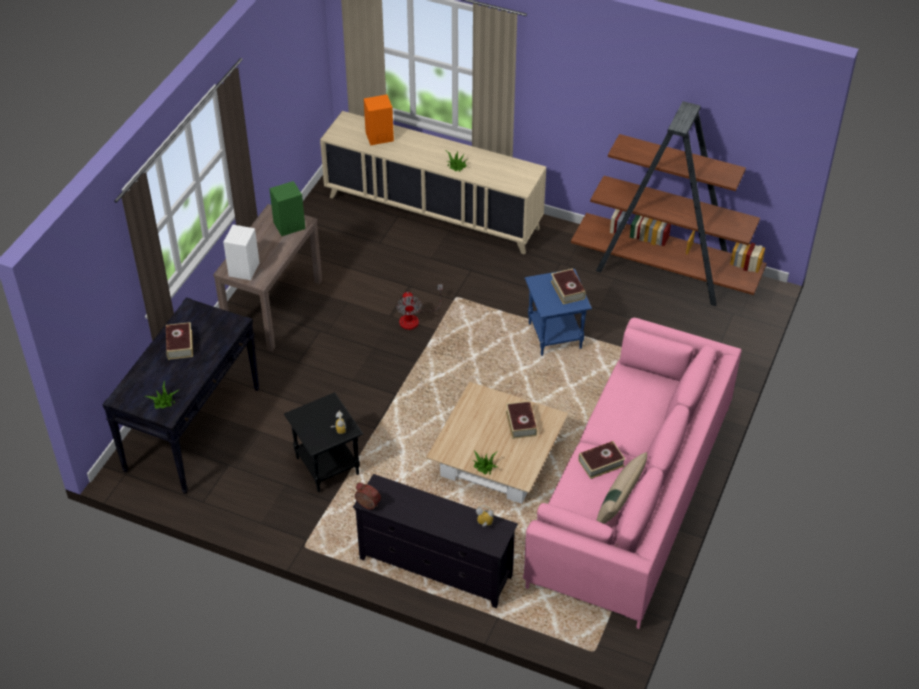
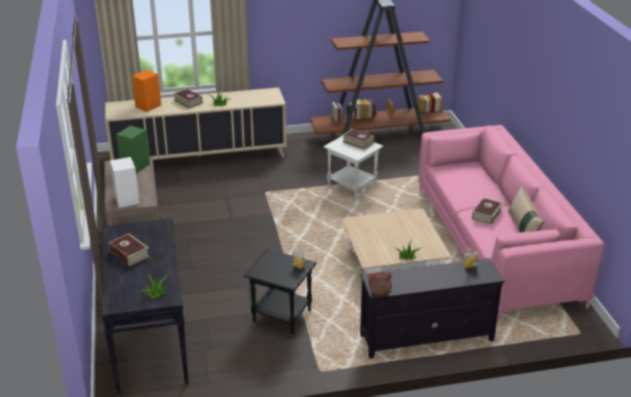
camera: 35 degrees left, 15 degrees down
(414, 318) = (249, 212): fan -> none
(521, 423) = (401, 225): book -> book (188, 102)
(555, 336) = (352, 188): blue side table -> white side table

